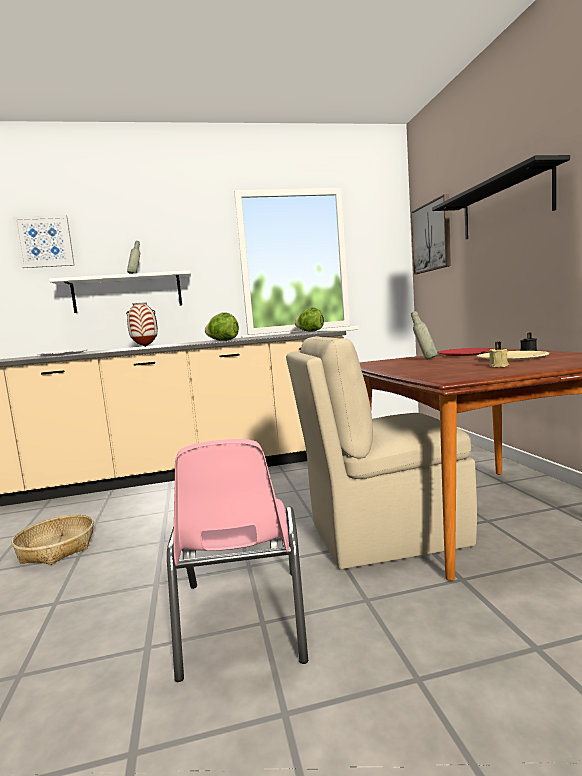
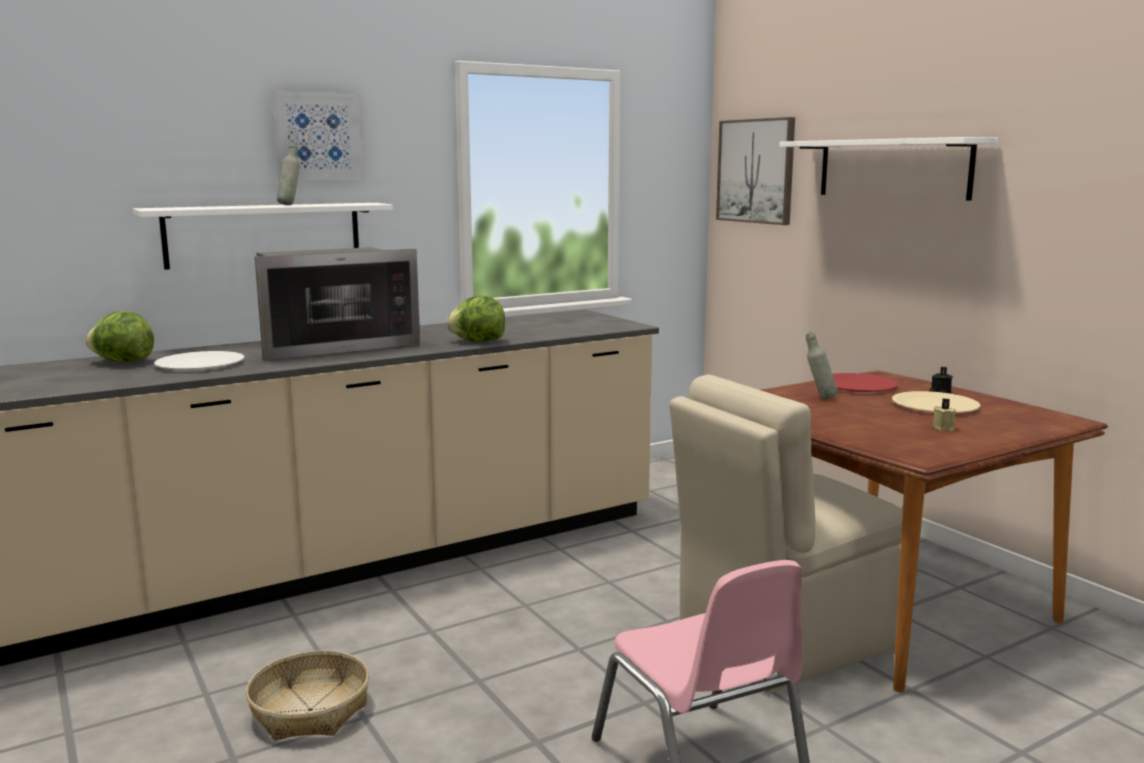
camera: 20 degrees left, 5 degrees up
(44, 241) = (113, 131): picture -> picture (317, 136)
(145, 346) = (333, 345): vase -> microwave
(310, 331) = (576, 313): lettuce -> lettuce (123, 362)
(504, 206) = (892, 168): black shelf -> white shelf

